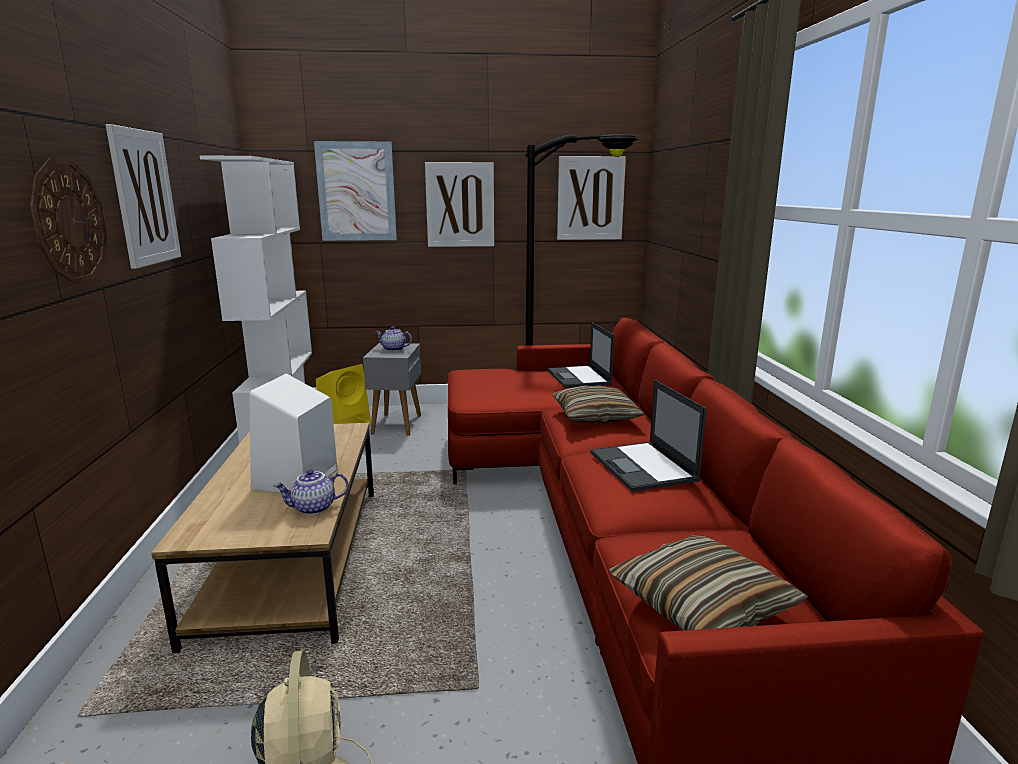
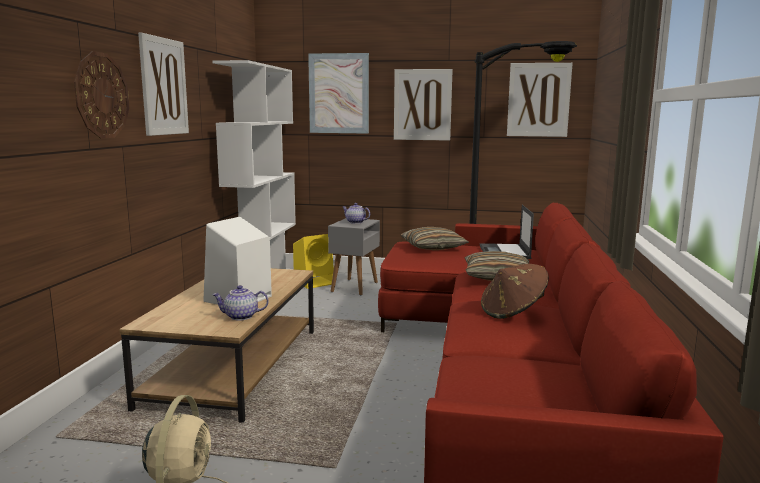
camera: 15 degrees right, 5 degrees down
(644, 467) = (513, 312): laptop -> brown hat
(702, 604) = (496, 400): pillow -> pillow (433, 247)

